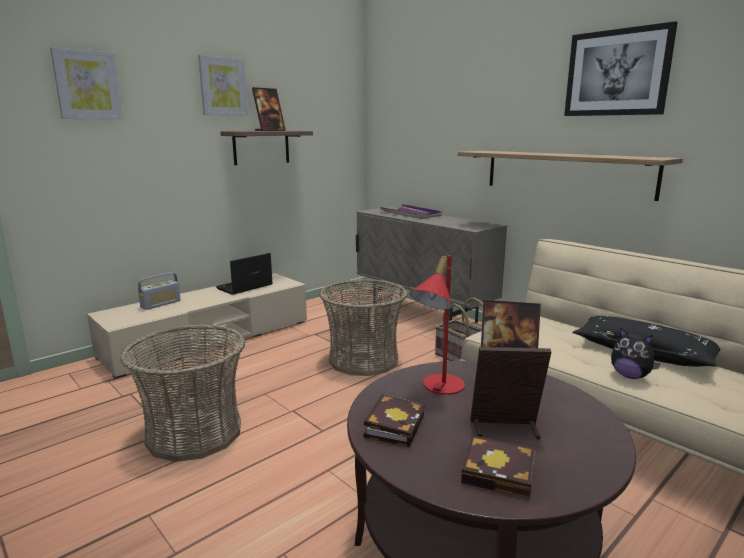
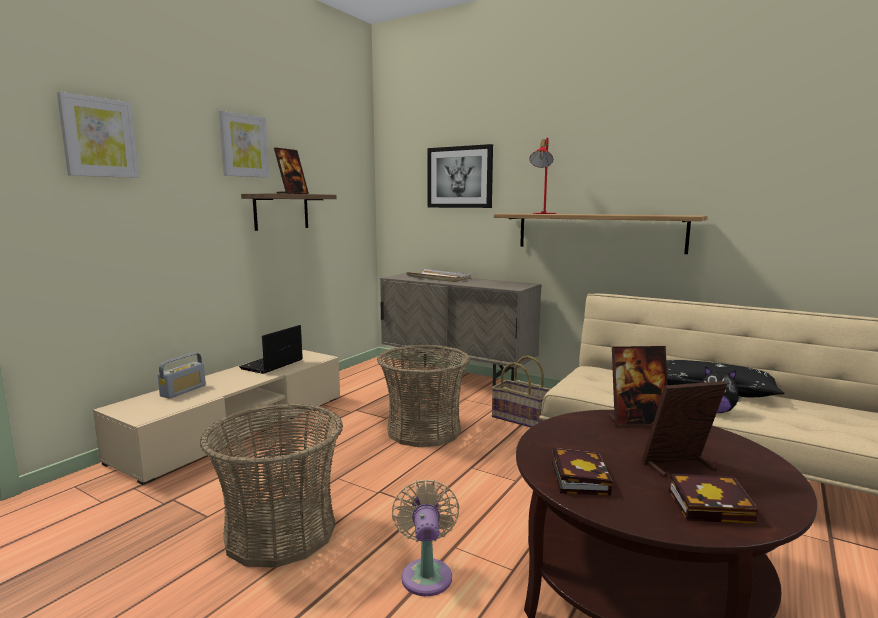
camera: 15 degrees left, 5 degrees down
(290, 488) = (426, 573): none -> beige fan
(411, 214) = (439, 278): purple tray -> white tray
(437, 387) = (584, 437): red table lamp -> red table lamp (542, 213)
(617, 73) = (642, 141): picture -> picture (459, 177)

